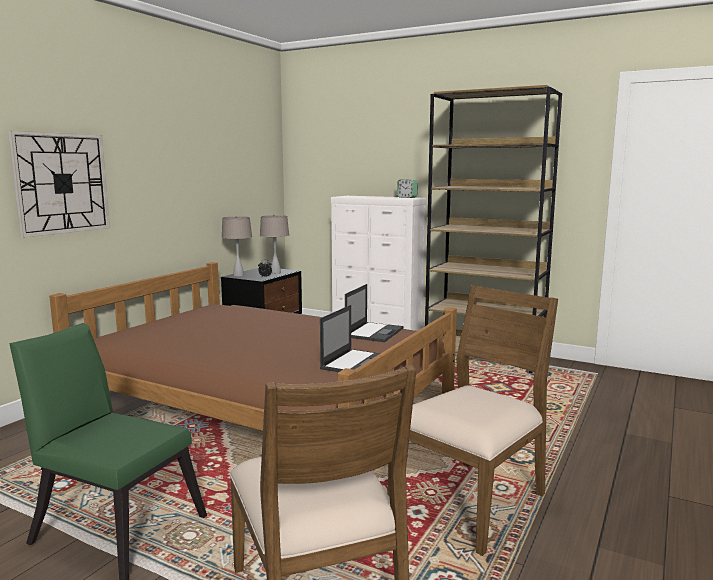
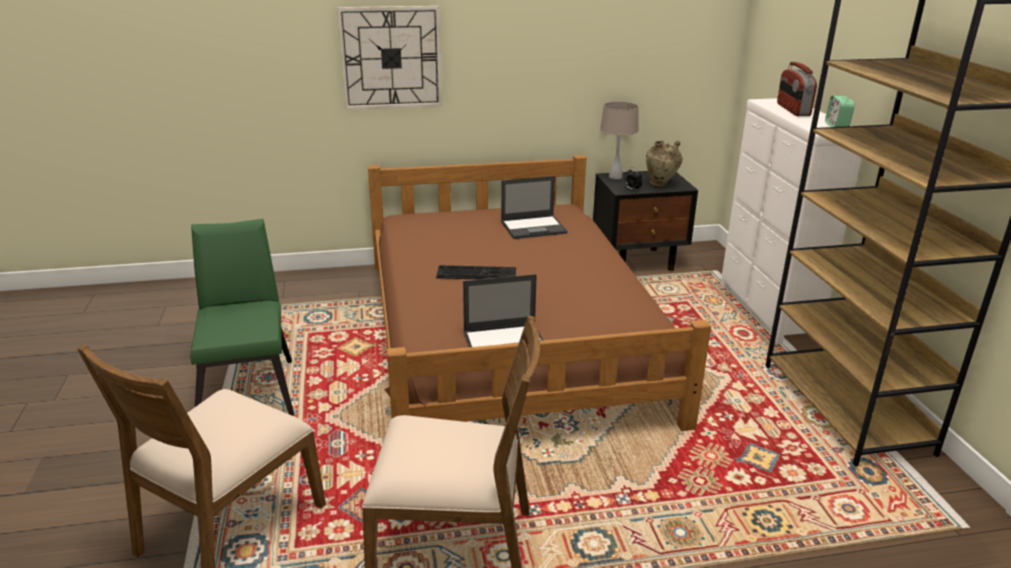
camera: 50 degrees right, 15 degrees up
(246, 344) = (477, 273): none -> keyboard
(275, 272) = (661, 185): beige table lamp -> beige vase
(366, 196) = (792, 110): none -> radio
(374, 332) = (614, 313): laptop -> laptop (534, 227)

